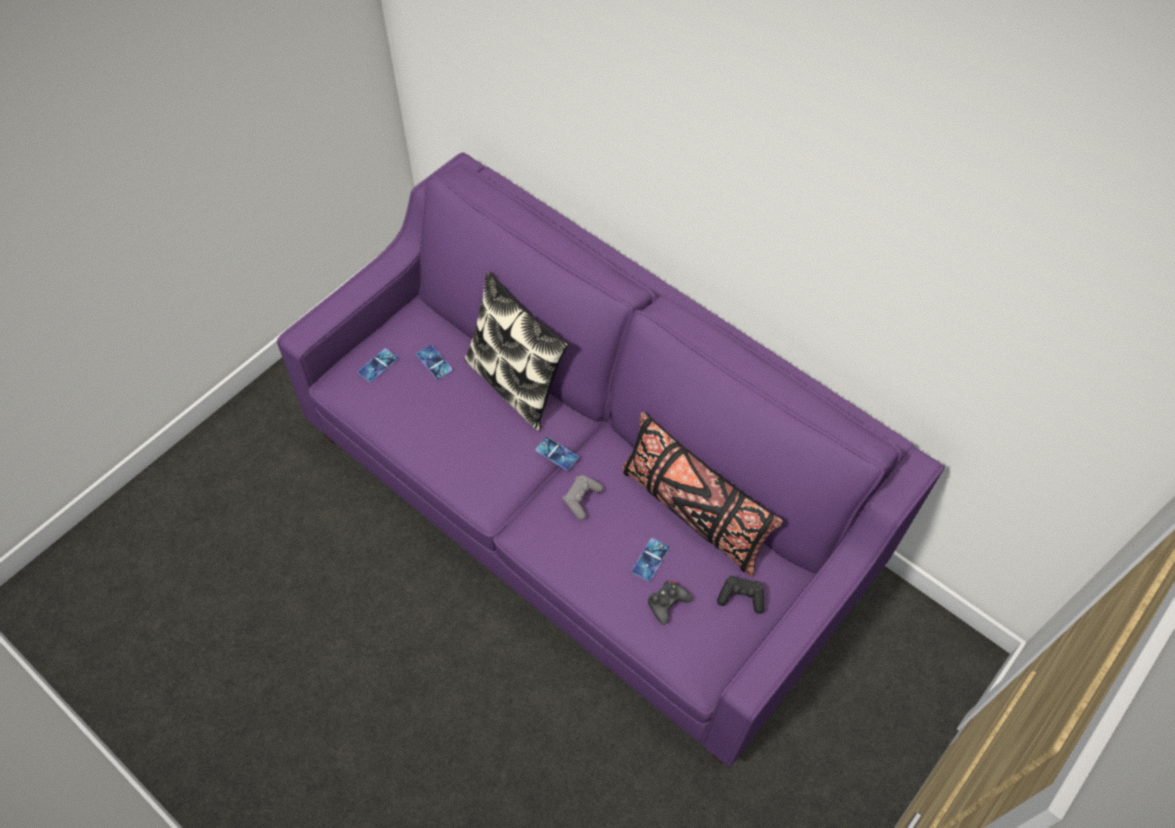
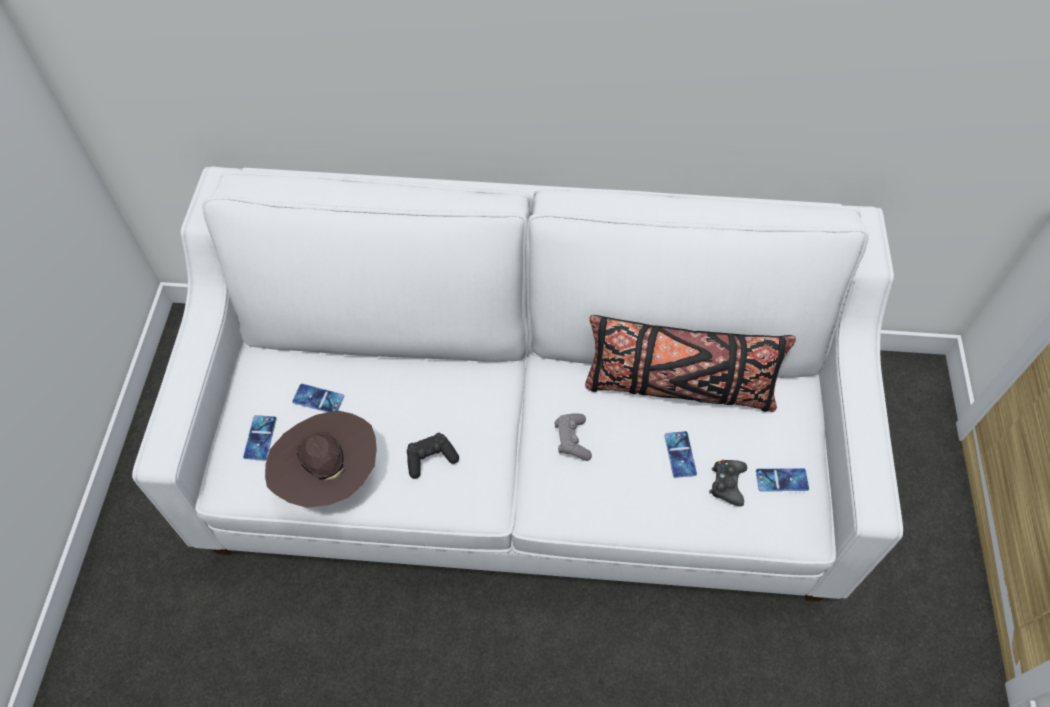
camera: 35 degrees left, 0 degrees up
(401, 418) = (329, 475): none -> brown hat
(515, 383) = (417, 370): pillow -> none
(556, 454) = (512, 412): phone -> phone (781, 480)
(587, 504) = (525, 451): purple sofa -> white sofa
(741, 597) = (781, 435): black game controller -> black game controller (430, 458)

